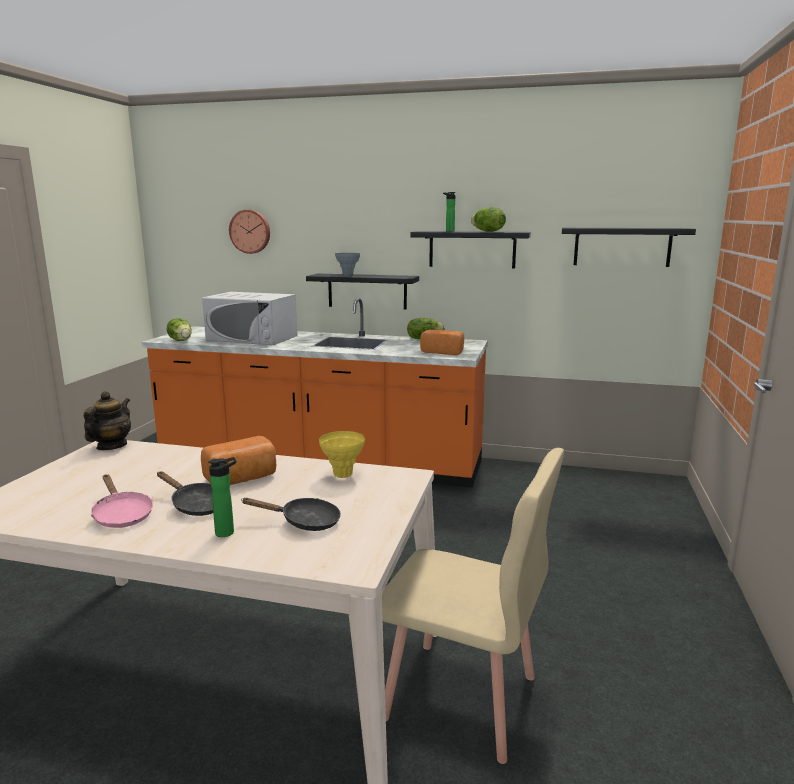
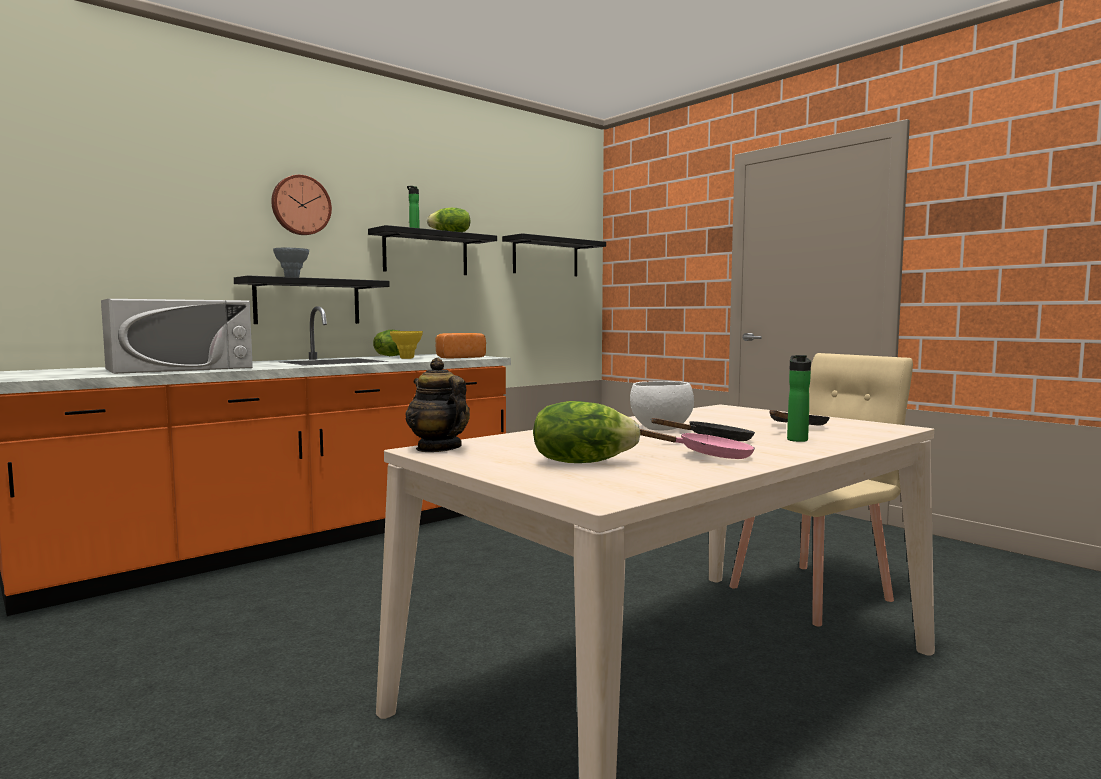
camera: 55 degrees left, 10 degrees down
(181, 340) = (67, 376): lettuce -> lettuce (582, 462)
(242, 479) = (660, 429): bread -> white bowl
(250, 231) = (113, 208): wall clock -> wall clock (300, 205)
(342, 474) = (696, 414): yellow vase -> yellow vase (406, 358)

